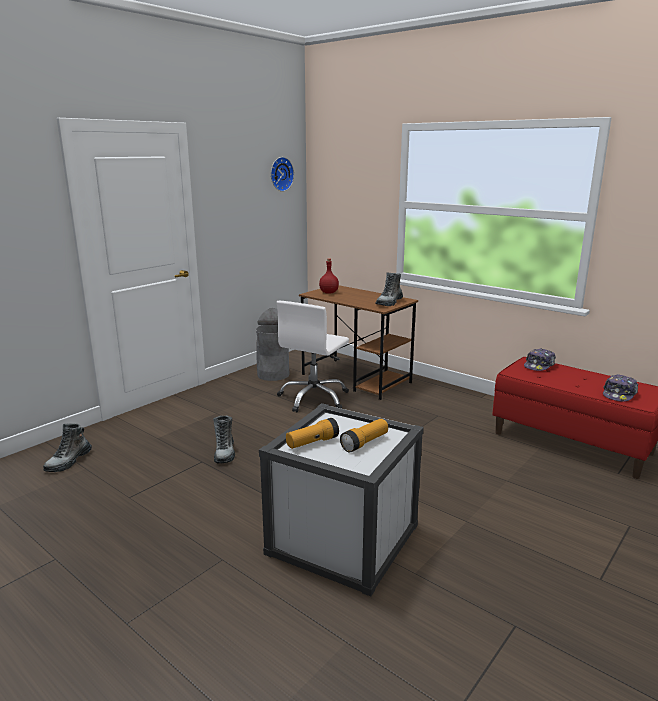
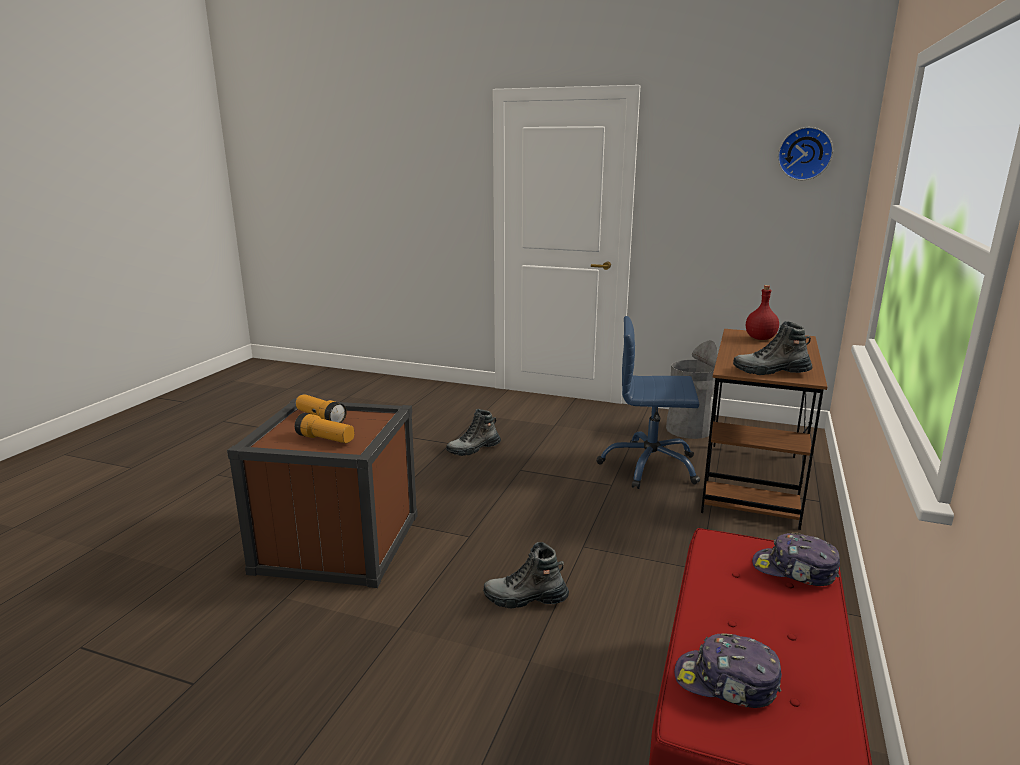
camera: 70 degrees right, 0 degrees up
(69, 461) = (419, 397): boot -> boot (525, 598)
(314, 398) = (650, 466): white office chair -> blue office chair
(344, 539) = (338, 543): white storage box -> brown storage box

